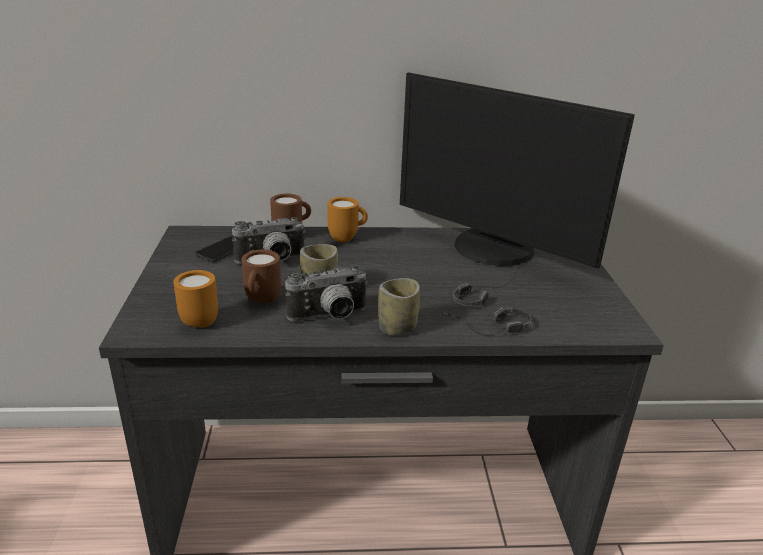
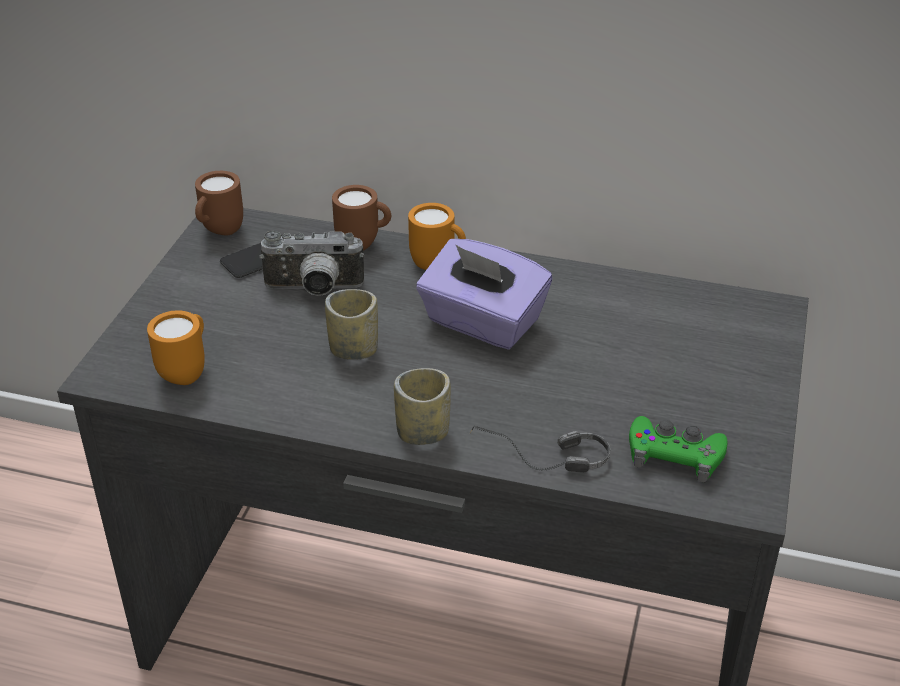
camera: 20 degrees right, 10 degrees up
(261, 302) = (269, 357): brown mug -> brown mug (219, 232)
(329, 317) = (344, 399): camera -> none
(396, 264) = (482, 323): none -> purple tissue box
(485, 291) = (582, 394): headphones -> none
(491, 249) = (642, 319): monitor -> none
(565, 313) = (675, 455): none -> green game controller

